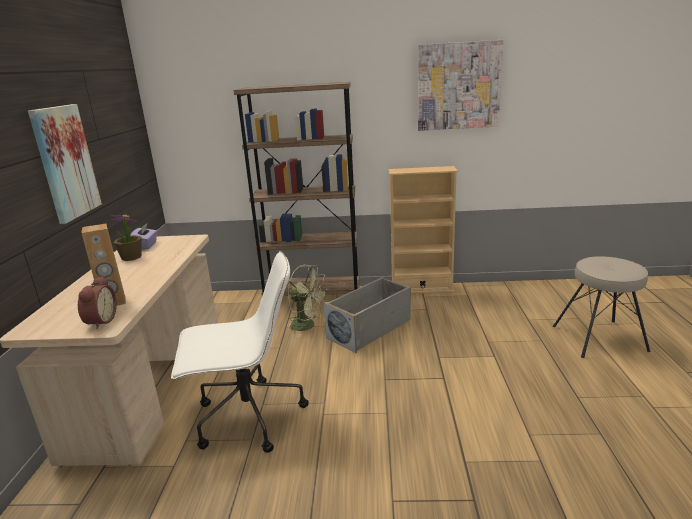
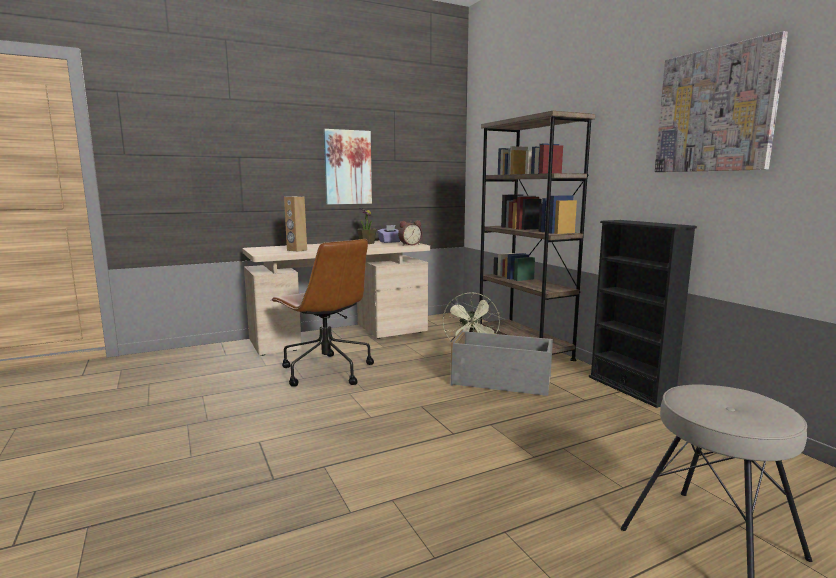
camera: 60 degrees right, 10 degrees down
(100, 321) = (270, 252): alarm clock -> alarm clock (409, 244)
(247, 418) = (325, 371): white office chair -> brown office chair
(421, 288) = (630, 389): beige bookcase -> black bookcase

